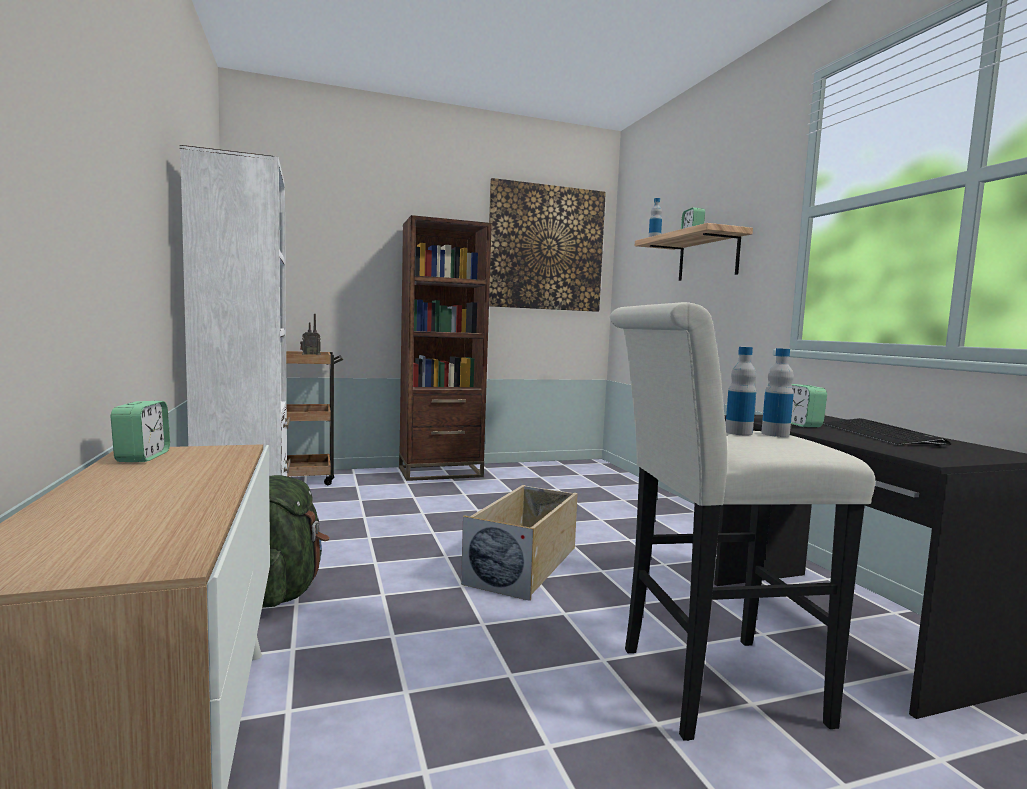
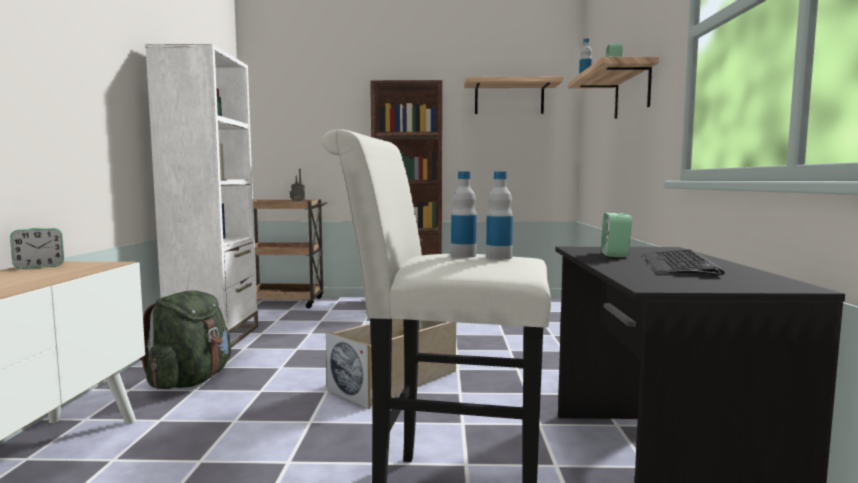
camera: 20 degrees right, 0 degrees up
(142, 457) = (39, 266): alarm clock -> alarm clock turned 45 degrees clockwise
(546, 248) = (509, 98): picture -> shelf

